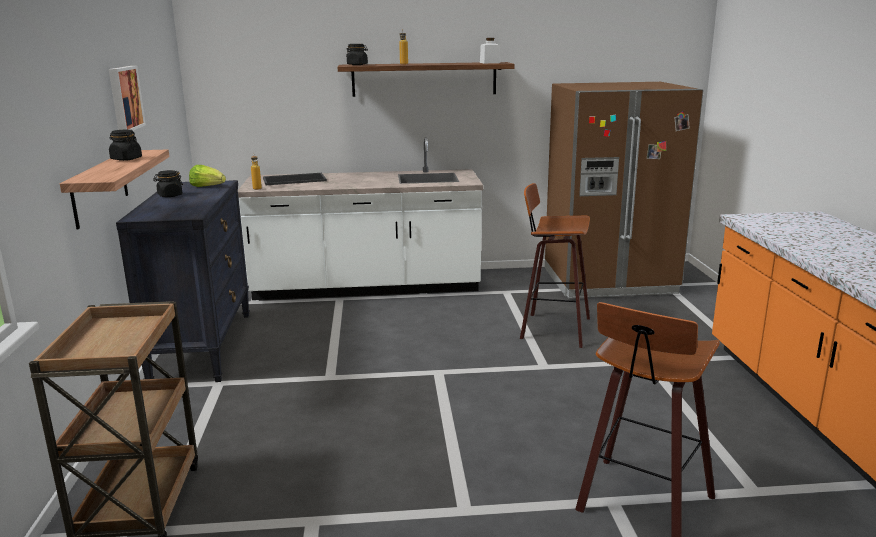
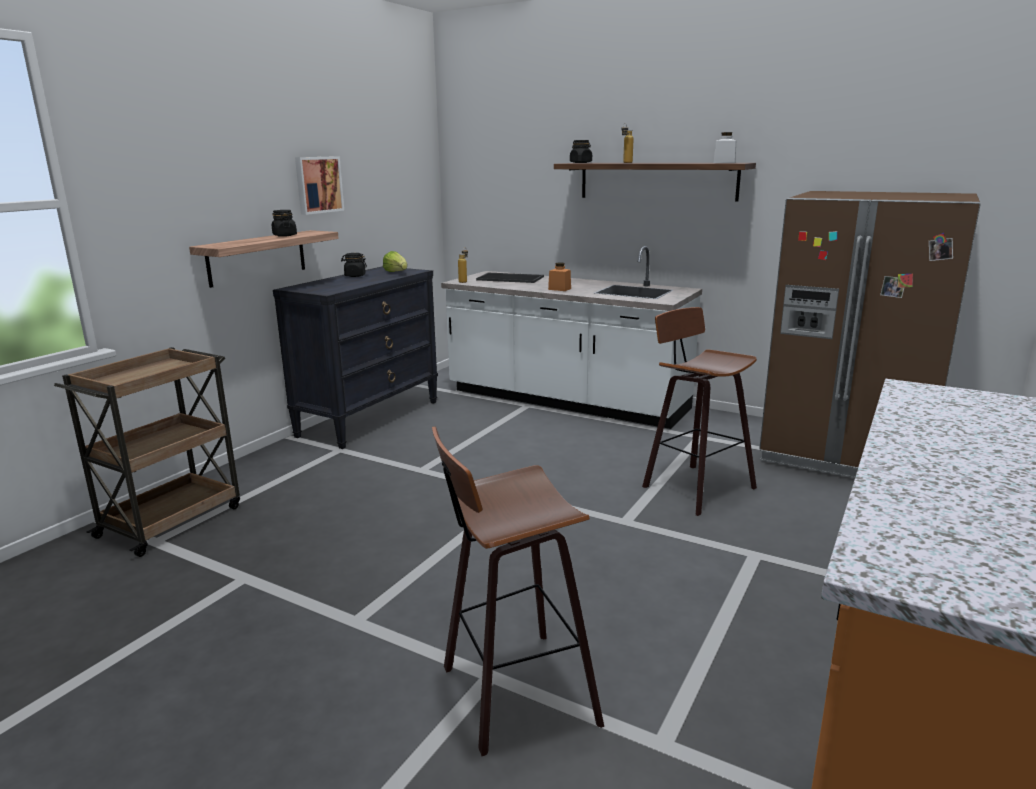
camera: 35 degrees right, 0 degrees up
(364, 183) = (559, 289): none -> orange jar

